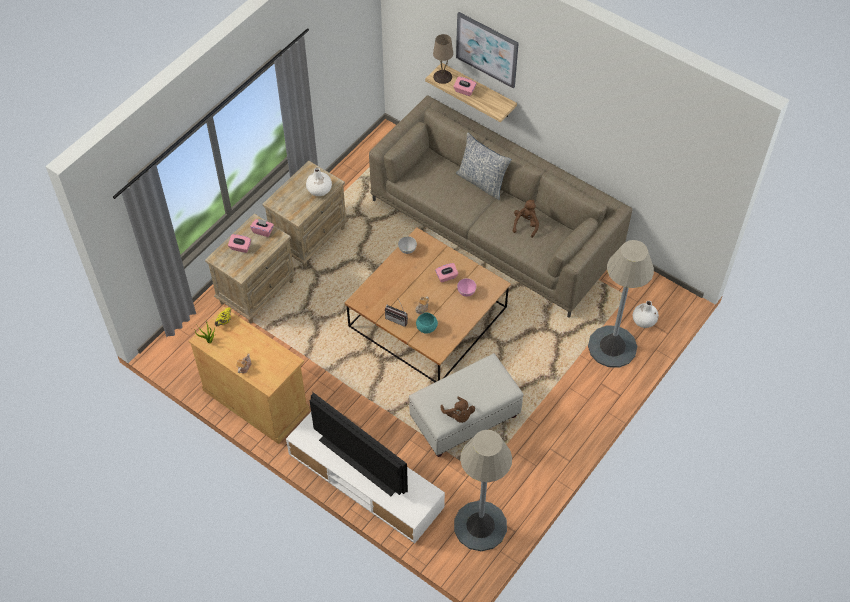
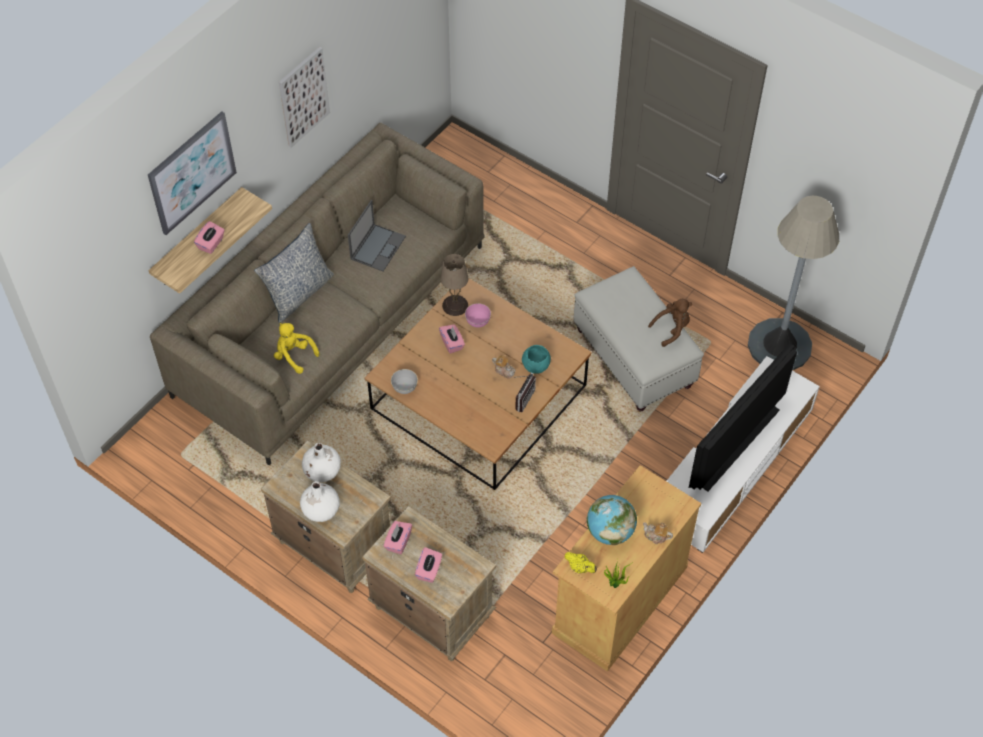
camera: 90 degrees left, 0 degrees up
(250, 339) = (610, 532): none -> globe
(428, 182) = (294, 355): none -> yellow plush toy
(443, 76) = (178, 268): beige table lamp -> beige table lamp (455, 305)
(526, 224) = (378, 247): brown plush toy -> laptop
(580, 113) = (303, 97): none -> picture
(612, 347) = (524, 208): grey floor lamp -> none
(644, 321) = (485, 176): white vase -> white vase (320, 510)

